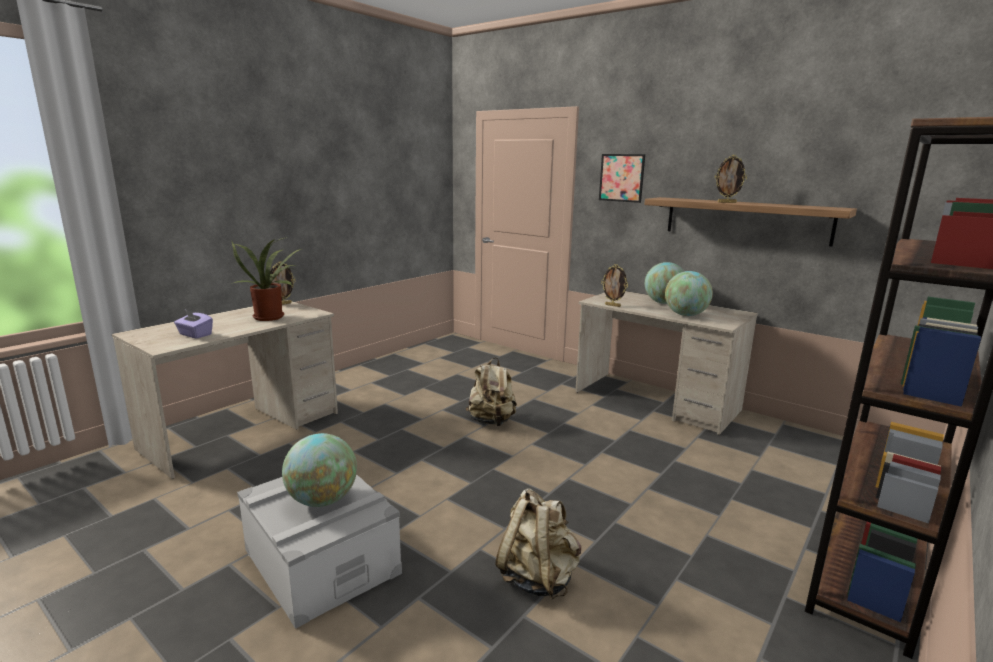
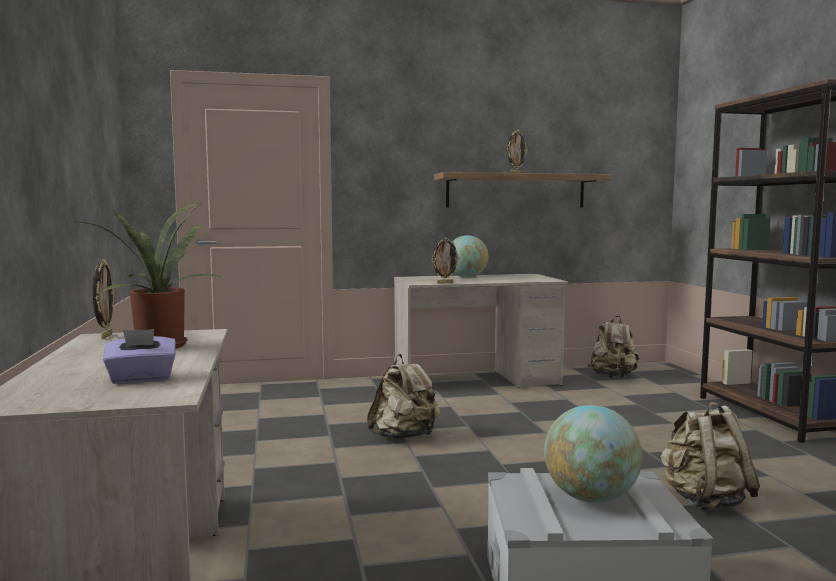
camera: 50 degrees left, 10 degrees down
(621, 178) = (390, 155): picture -> none
(686, 315) = (510, 280): globe -> none
(801, 450) = (613, 377): none -> beige backpack

